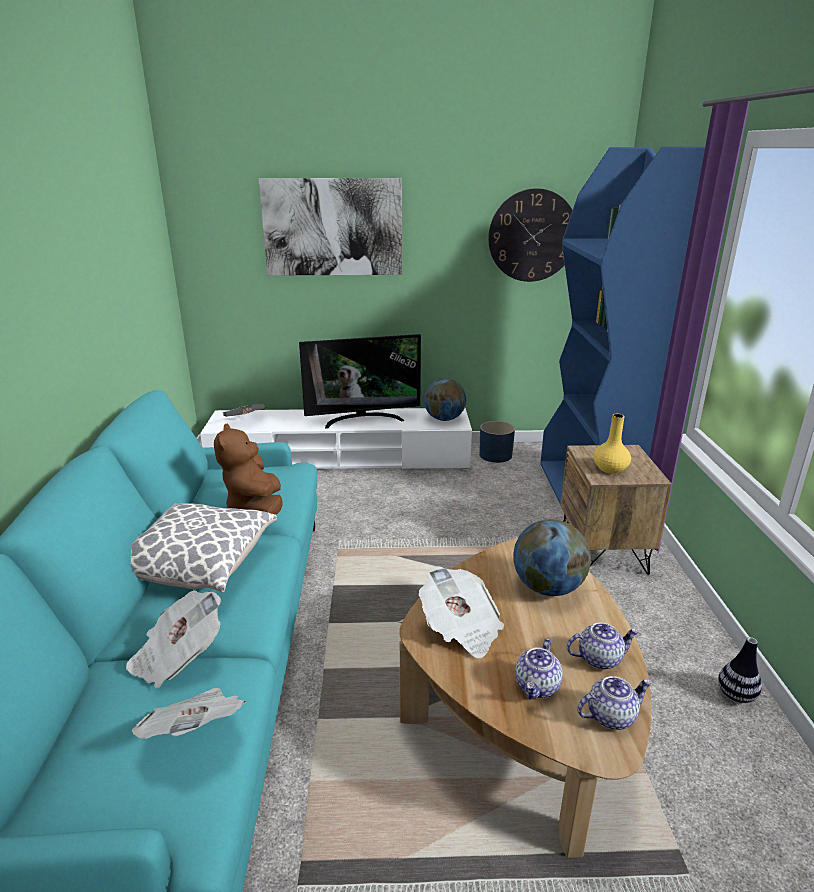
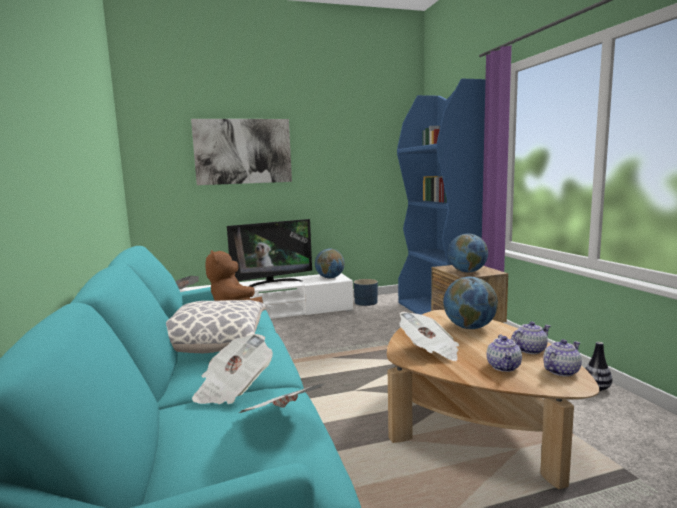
camera: 15 degrees left, 15 degrees down
(532, 236) = (372, 155): wall clock -> none
(610, 469) = (467, 272): yellow vase -> globe

